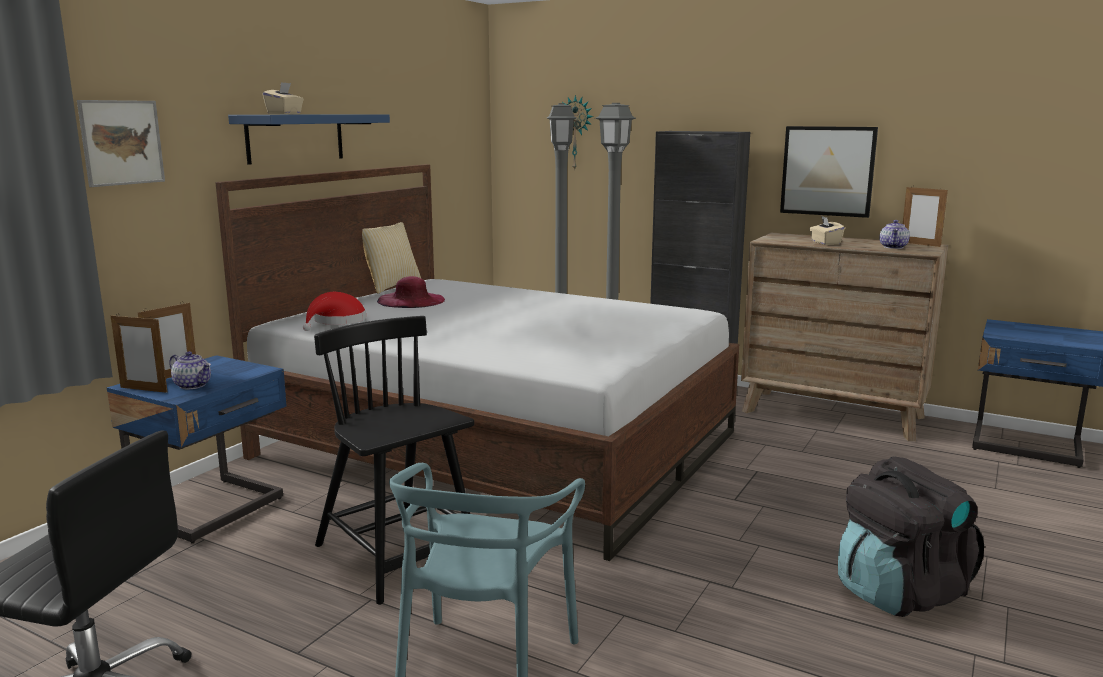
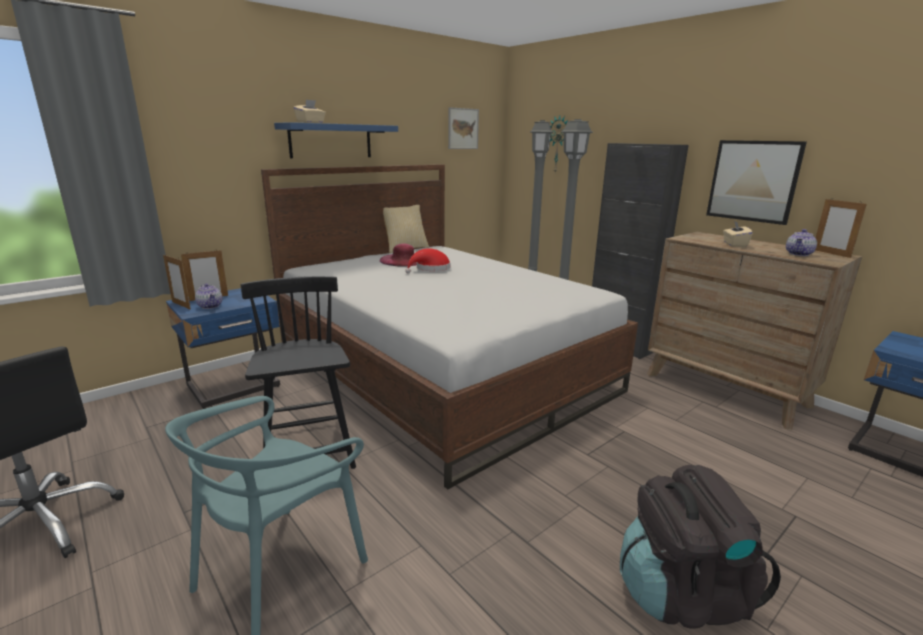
camera: 20 degrees right, 5 degrees up
(121, 142) = (187, 139): picture -> picture (463, 128)
(337, 321) = (336, 271): red hat -> red hat (430, 269)

